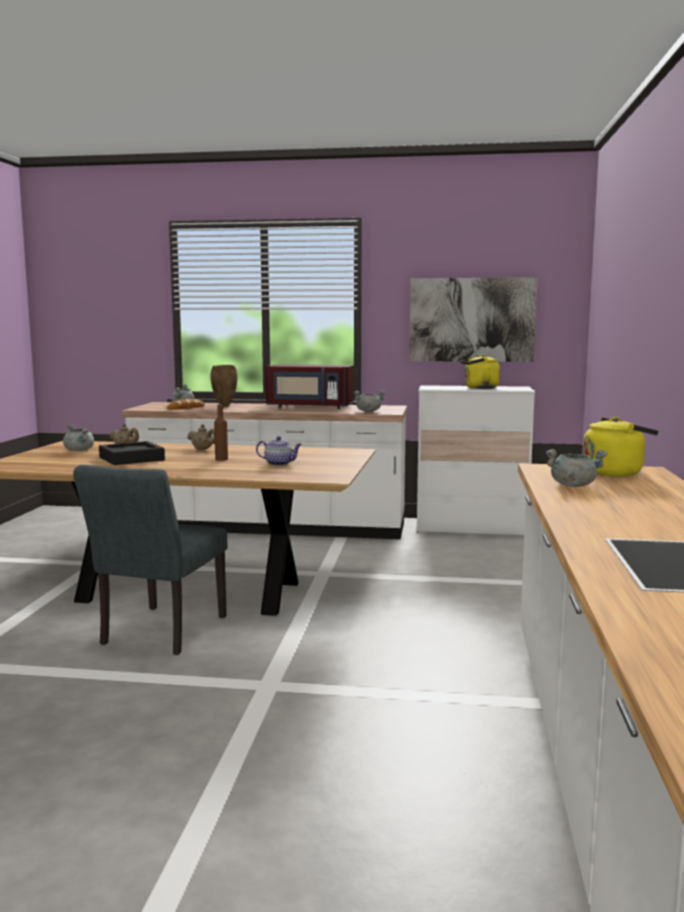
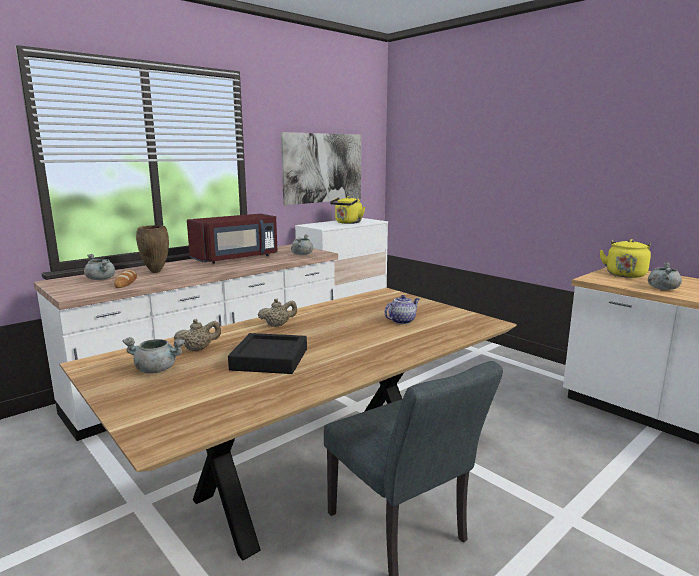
camera: 50 degrees left, 5 degrees up
(221, 459) = (344, 331): brown bottle -> none

